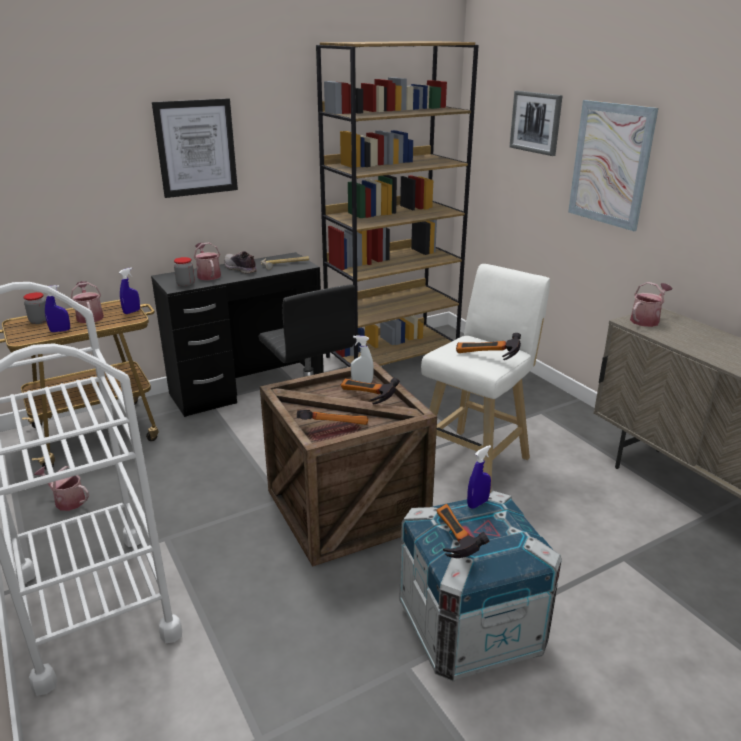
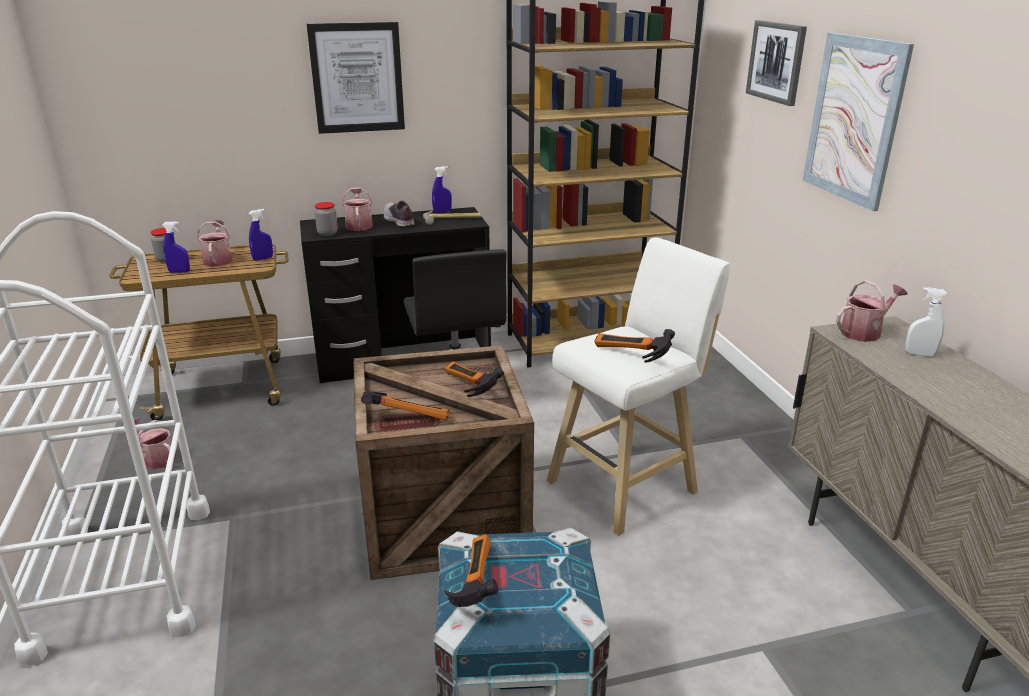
camera: 15 degrees right, 0 degrees up
(362, 382) = (475, 368): white spray bottle -> white spray bottle (919, 354)
(477, 503) = (533, 540): blue spray bottle -> blue spray bottle (442, 212)

